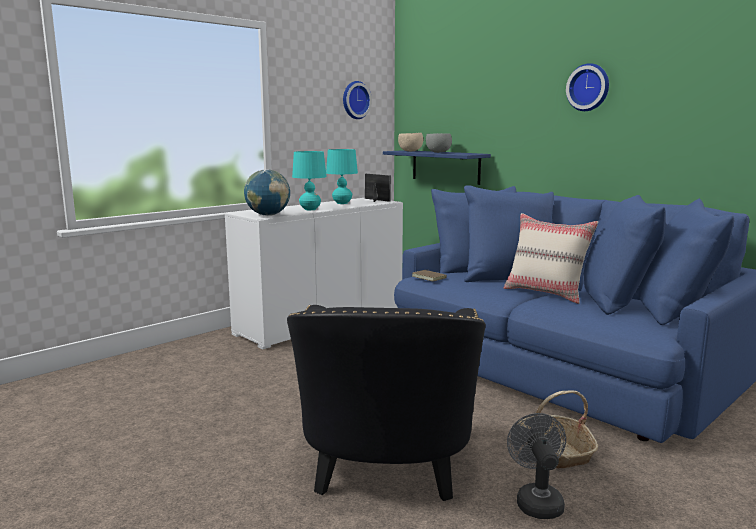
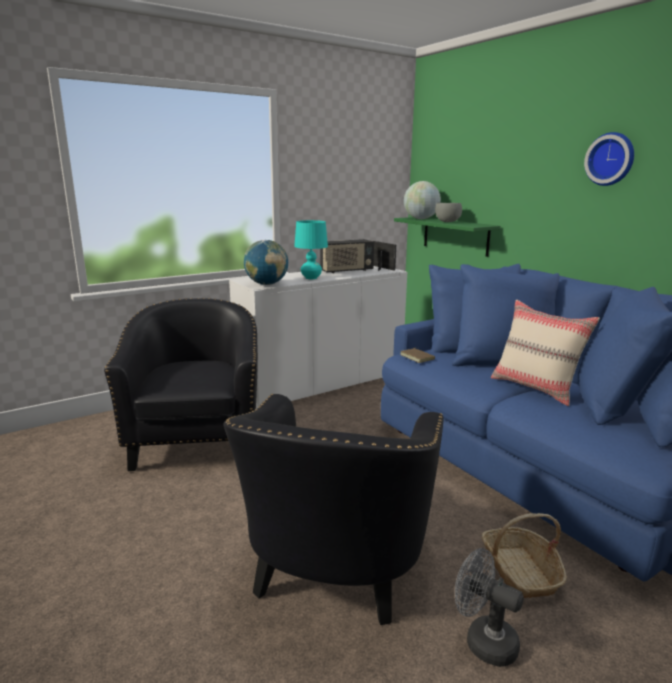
camera: 10 degrees right, 5 degrees up
(207, 378) = (197, 440): none -> black armchair
(342, 203) = (346, 271): turquoise table lamp -> radio
(355, 100) = (368, 166): wall clock -> none
(410, 151) = (421, 219): beige bowl -> globe
(445, 166) = (455, 236): blue shelf -> green shelf
(537, 501) = (483, 640): grey fan -> grey fan turned 60 degrees counterclockwise

